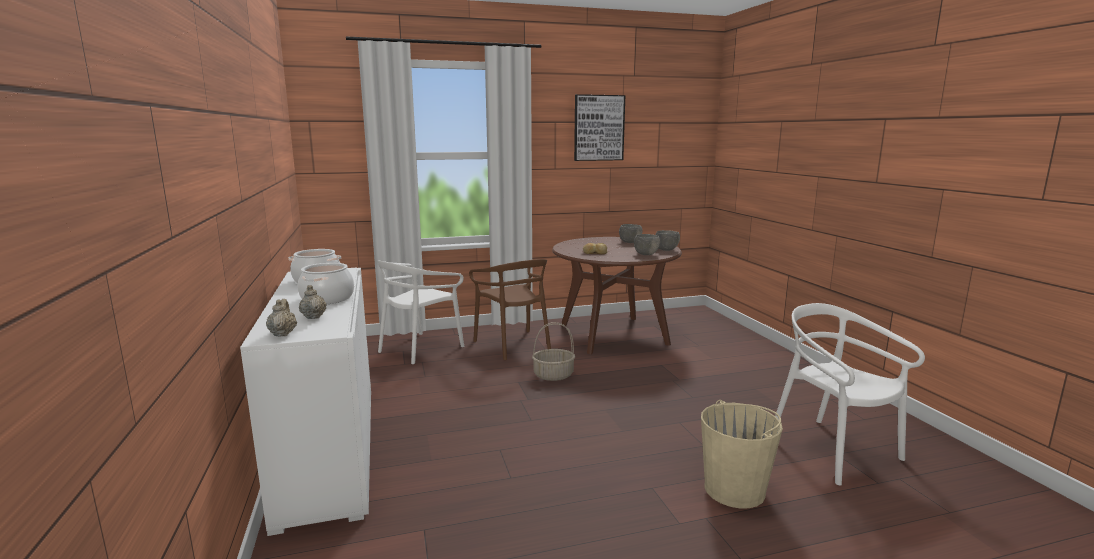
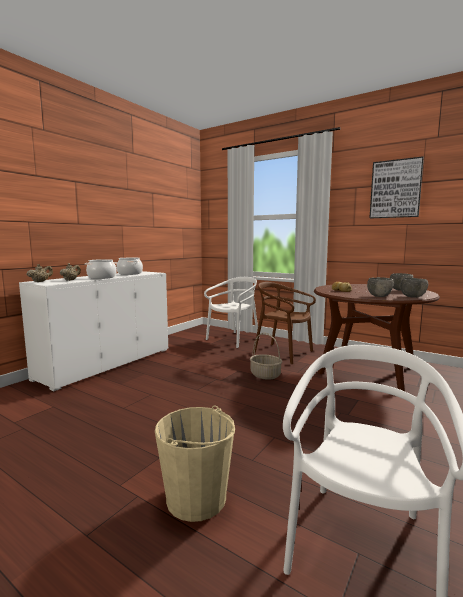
camera: 50 degrees right, 5 degrees down
(420, 348) = (233, 339): white chair -> white chair turned 135 degrees clockwise
(513, 345) = (283, 353): brown chair -> brown chair turned 105 degrees clockwise

